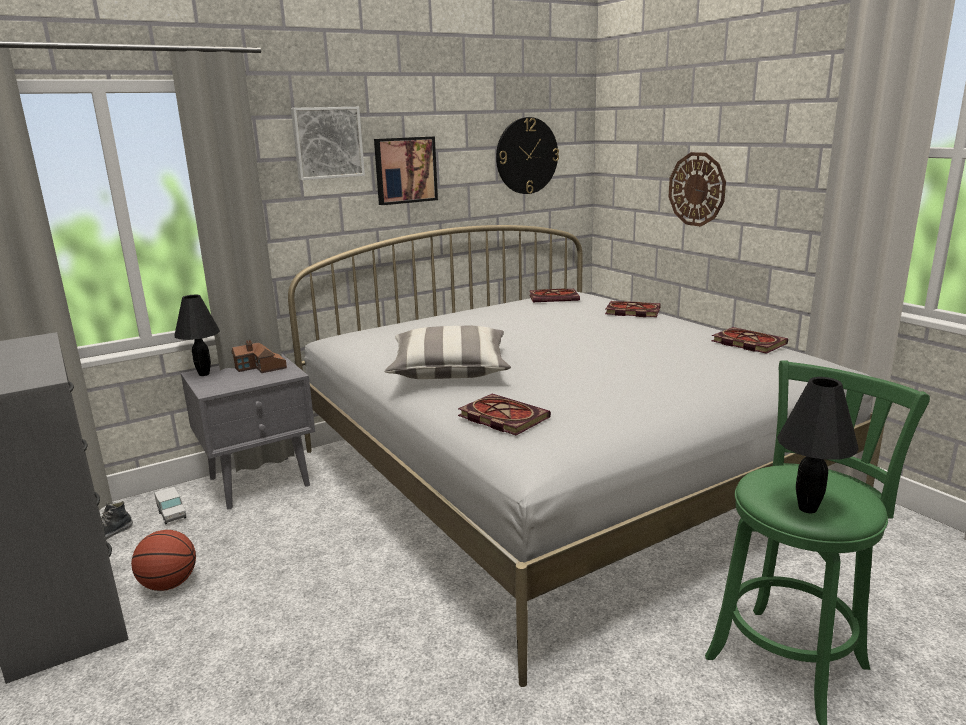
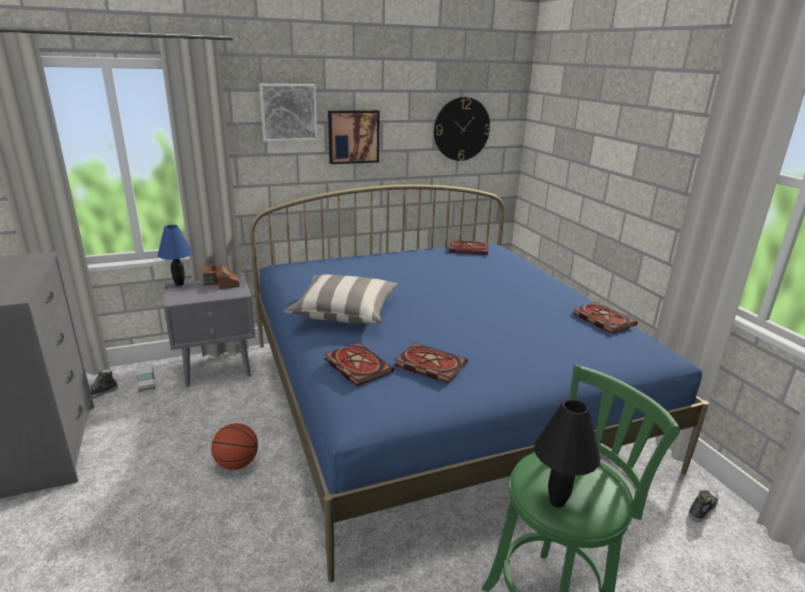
camera: 10 degrees right, 5 degrees up
(169, 584) = (121, 442): basketball -> basketball (236, 464)
(204, 374) = (180, 284): black table lamp -> blue table lamp
(560, 476) = (439, 399): white bed -> blue bed
(631, 311) = (523, 272): book -> book (428, 365)
(697, 189) = (594, 175): wall clock -> none
(901, 537) = (701, 508): none -> shoe

